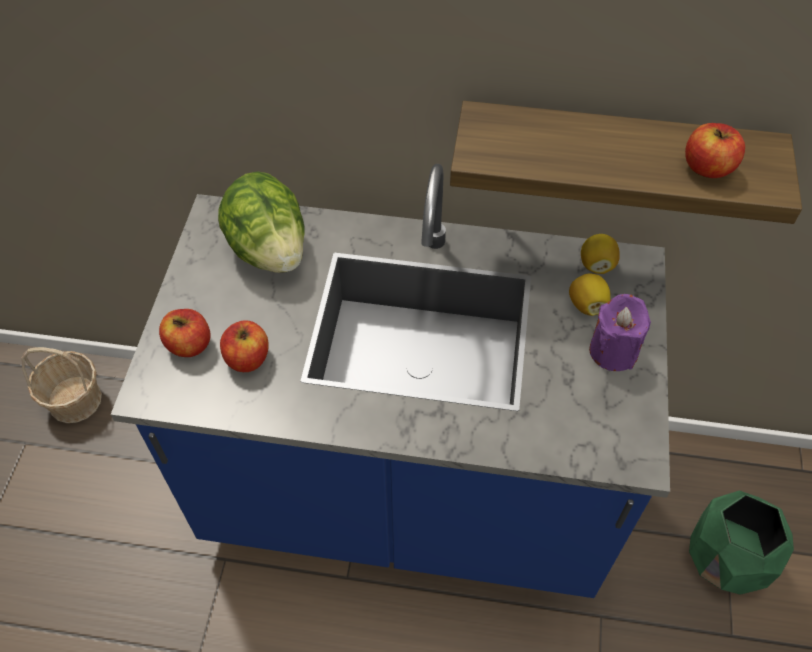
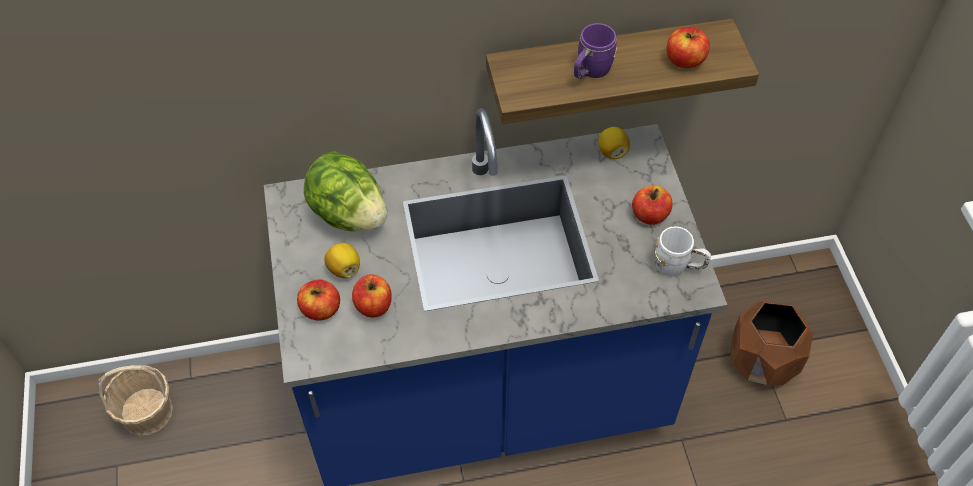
camera: 20 degrees left, 0 degrees up
(579, 151) = (590, 72): none -> purple mug
(587, 304) = (617, 185): lemon -> lemon (344, 268)
(613, 351) = (650, 215): purple candle -> apple
(624, 424) = (678, 266): none -> white mug
(726, 559) = (763, 362): green planter -> brown planter

